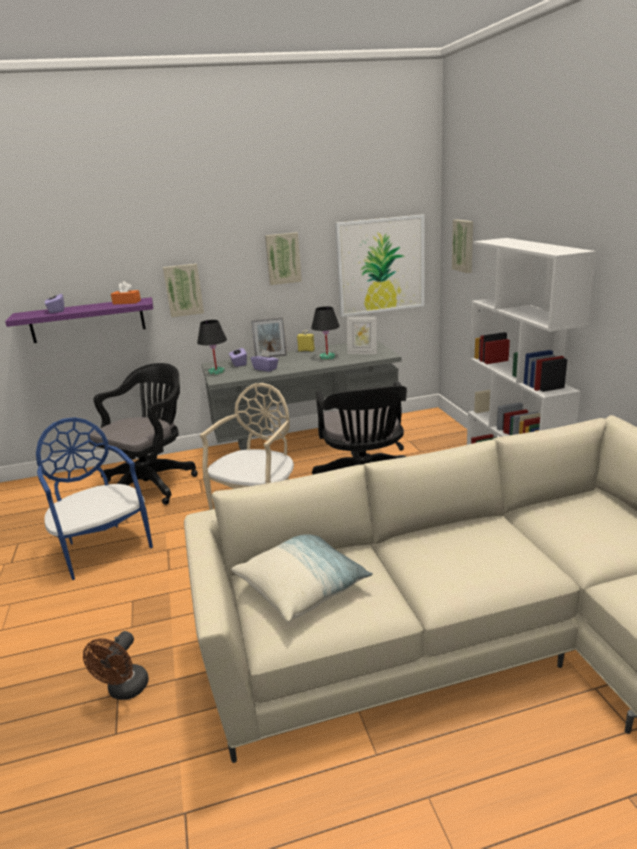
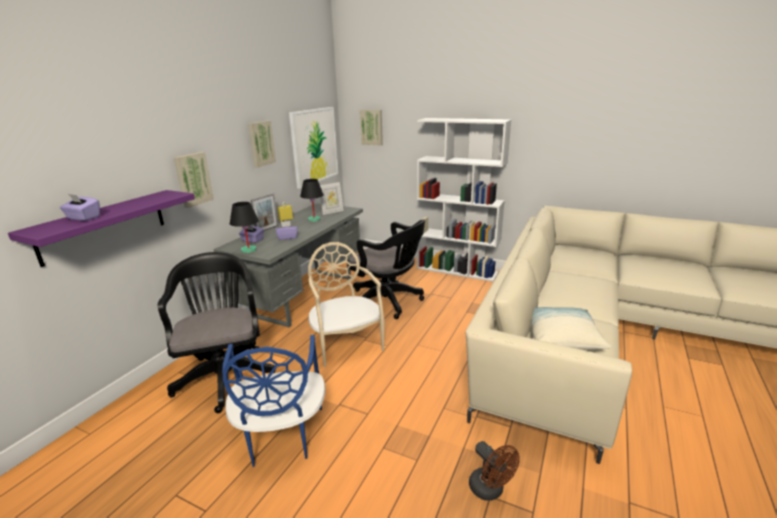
camera: 50 degrees left, 0 degrees up
(103, 547) = (281, 437): blue chair -> blue chair turned 105 degrees counterclockwise
(126, 302) = (156, 197): orange tissue box -> none

